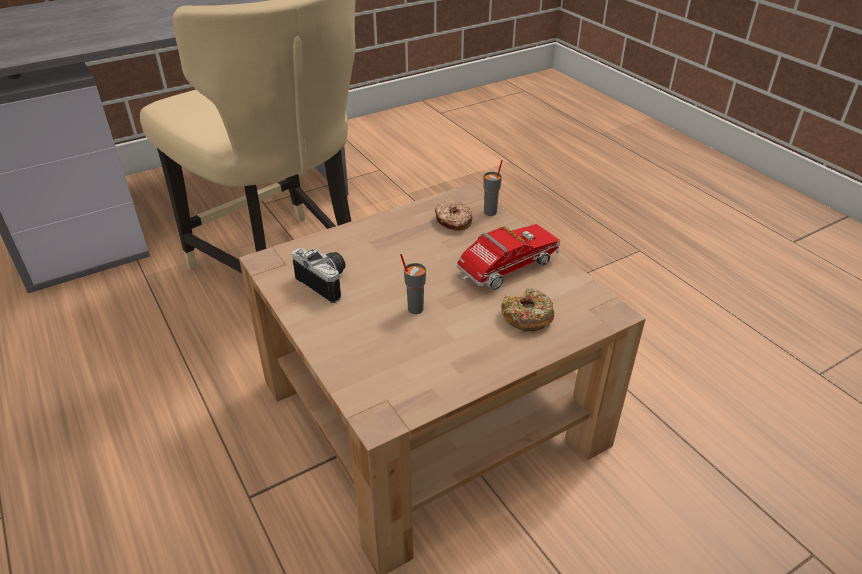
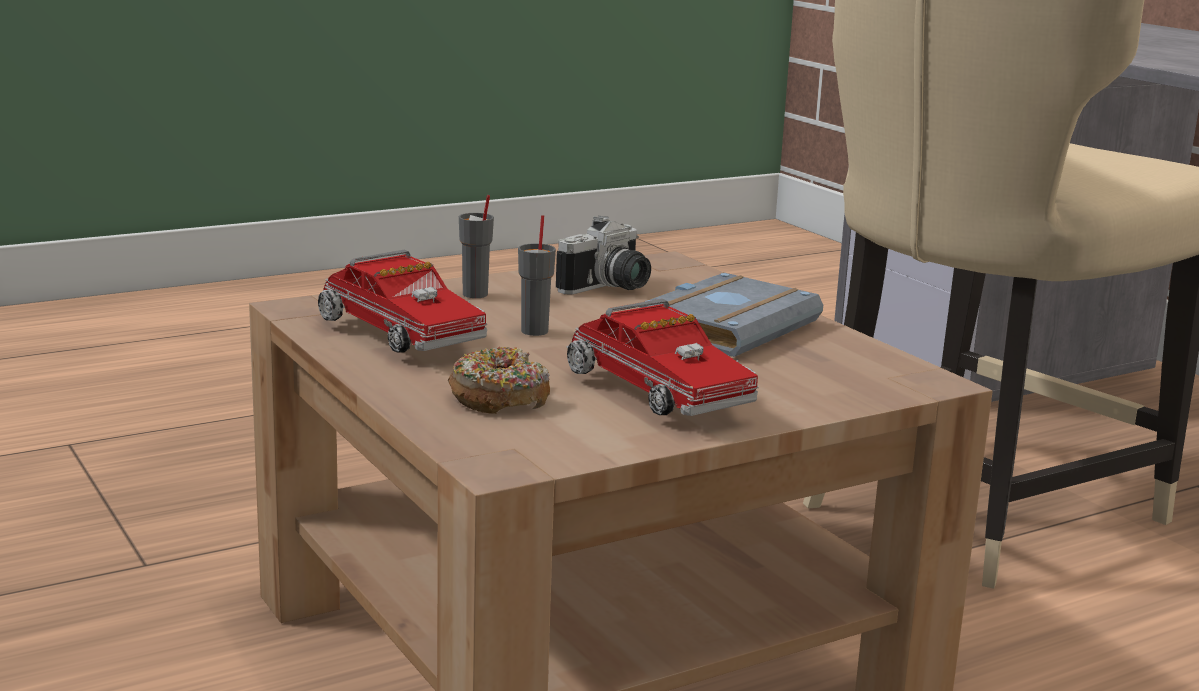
camera: 90 degrees right, 20 degrees down
(396, 244) = (726, 326): none -> grey book
(433, 365) = (394, 335): none -> toy truck
(453, 221) = (818, 366): donut -> none
(490, 212) = (867, 397): grey cup -> grey cup (475, 295)

